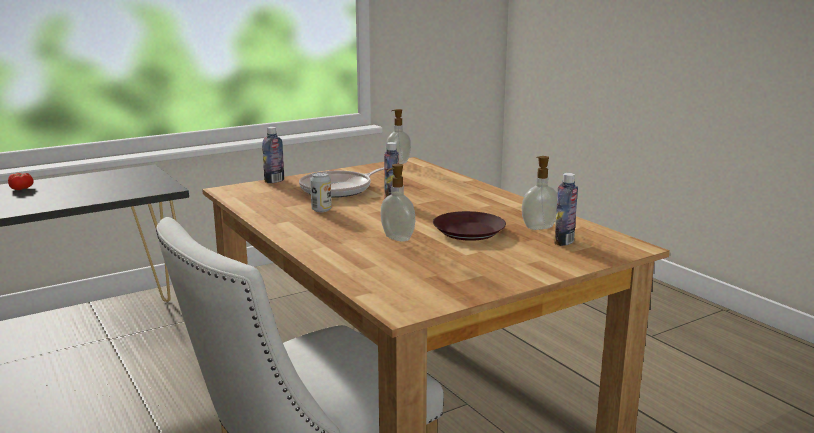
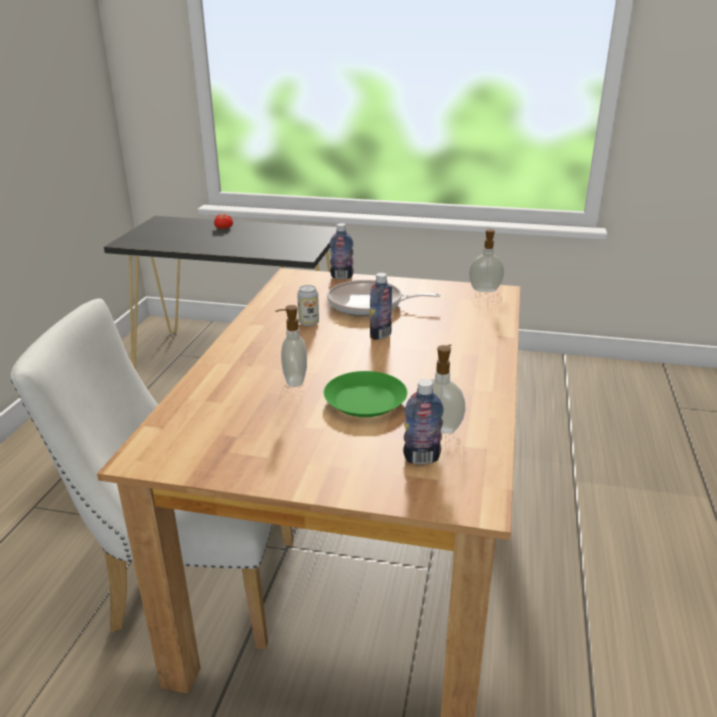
camera: 45 degrees right, 10 degrees up
(469, 231) = (366, 401): brown plate -> green plate

